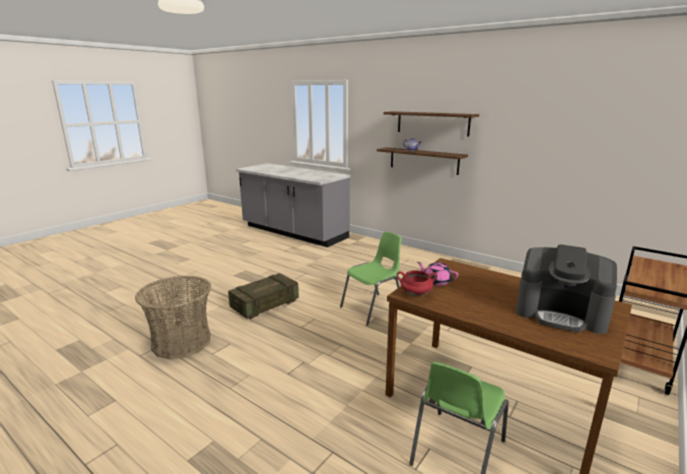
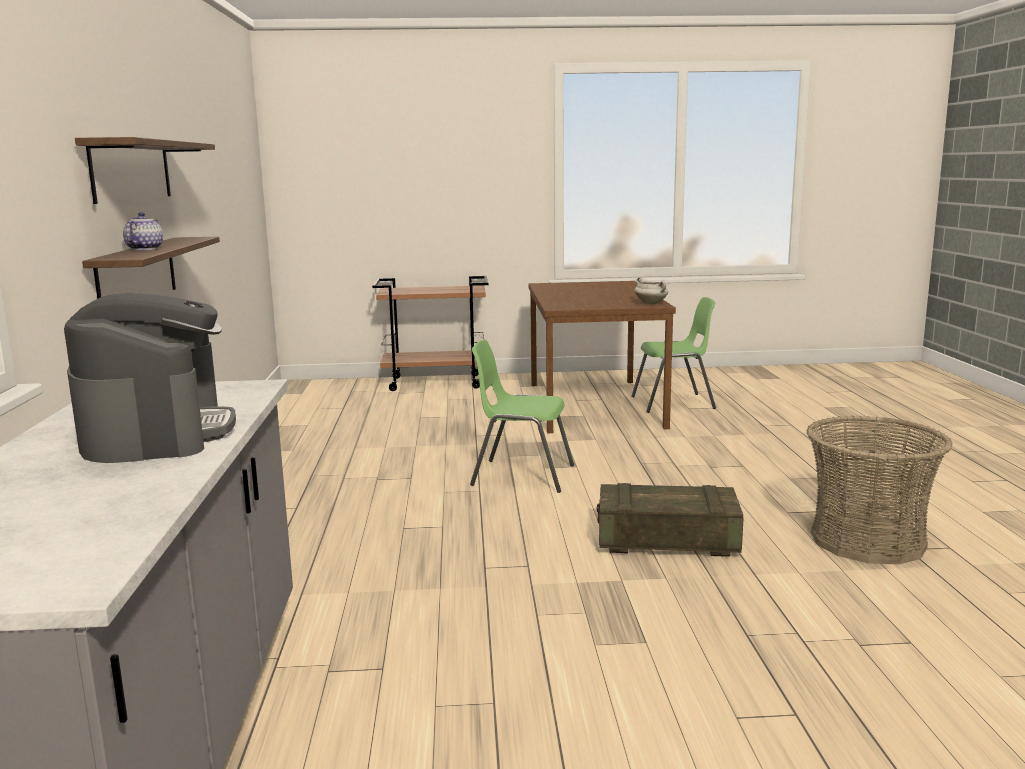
camera: 130 degrees left, 5 degrees down
(415, 294) = (651, 304): red cooking pot -> white cooking pot
(436, 281) = (609, 304): pink teapot -> none
(560, 313) = (586, 287): coffee machine -> coffee machine (157, 433)

